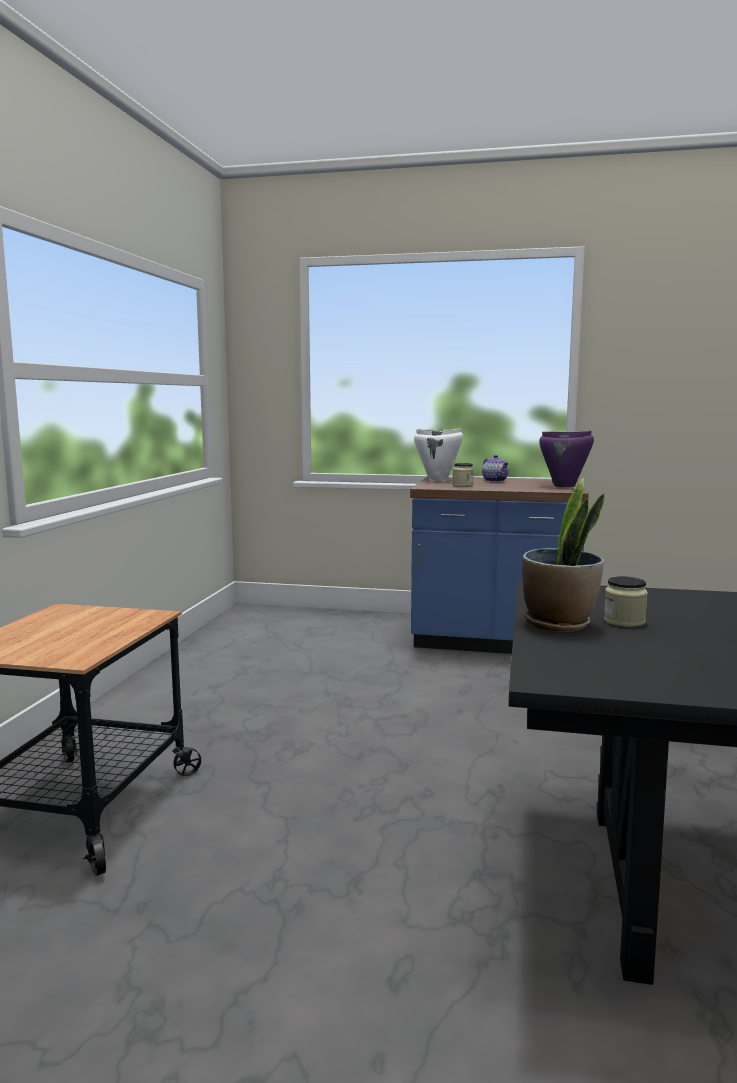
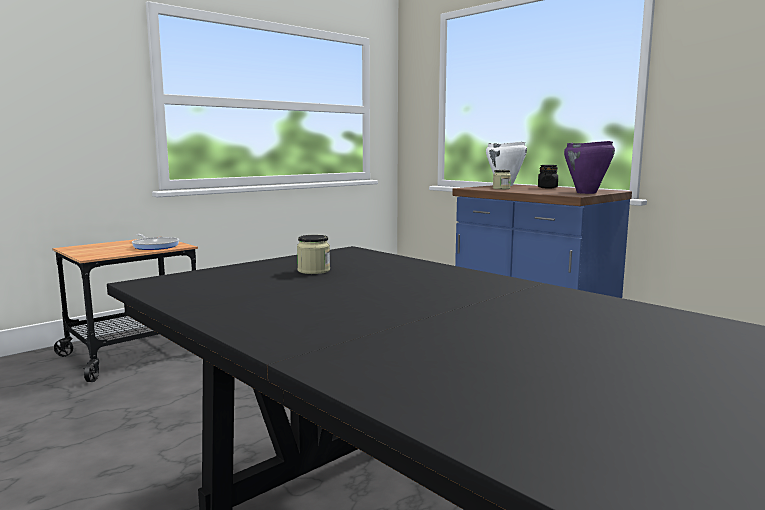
camera: 35 degrees right, 0 degrees up
(113, 621) = (155, 246): none -> frying pan
(495, 480) = (547, 188): teapot -> black jar
(559, 624) = (270, 265): potted plant -> none

